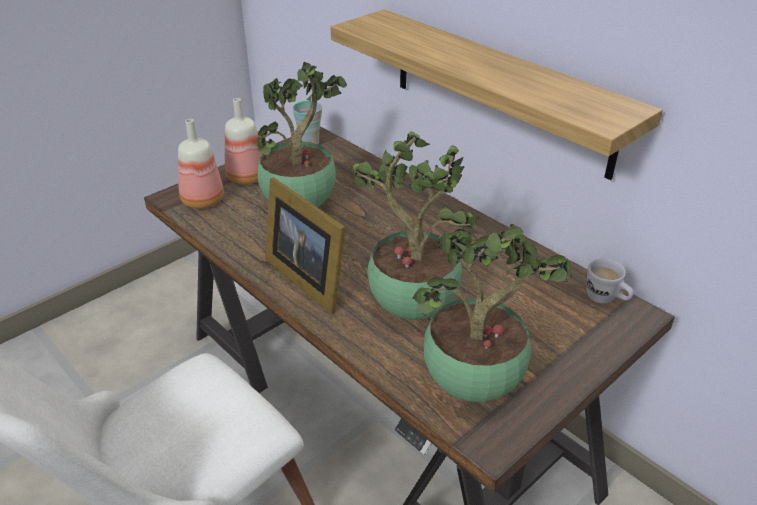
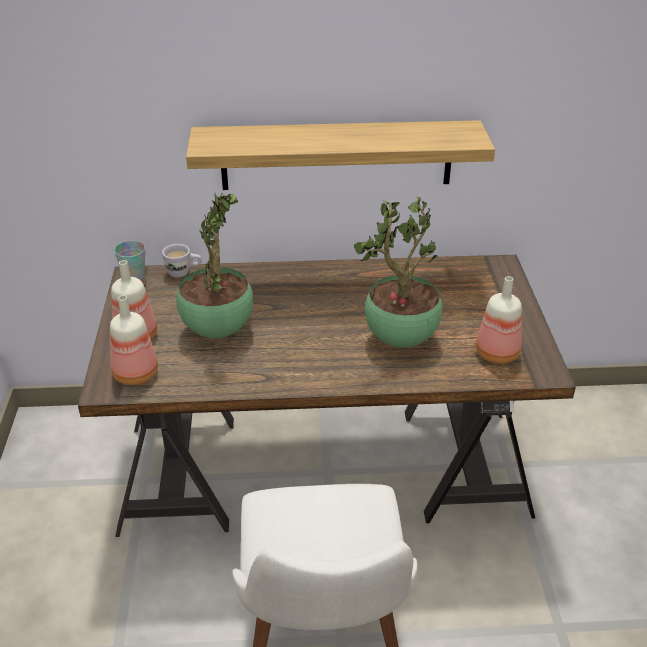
camera: 50 degrees left, 0 degrees up
(308, 277) = (312, 367): picture frame -> none
(475, 384) = (496, 352): potted plant -> bottle
(606, 299) = (478, 266): white mug -> white mug (184, 273)

